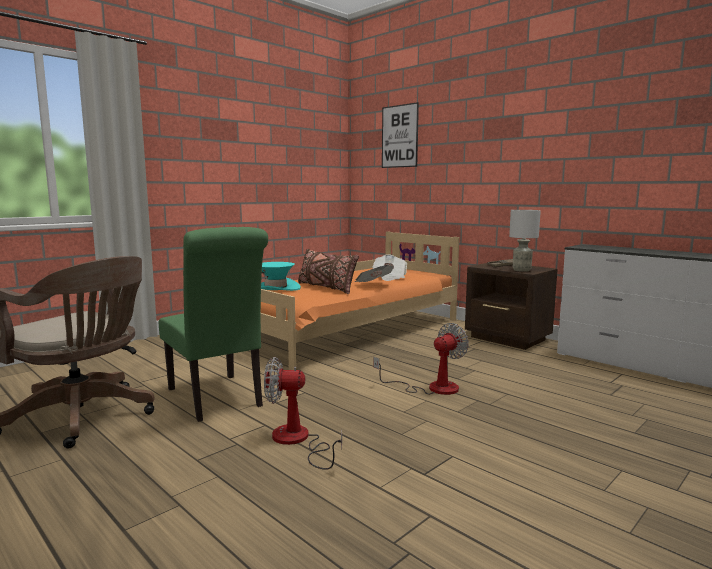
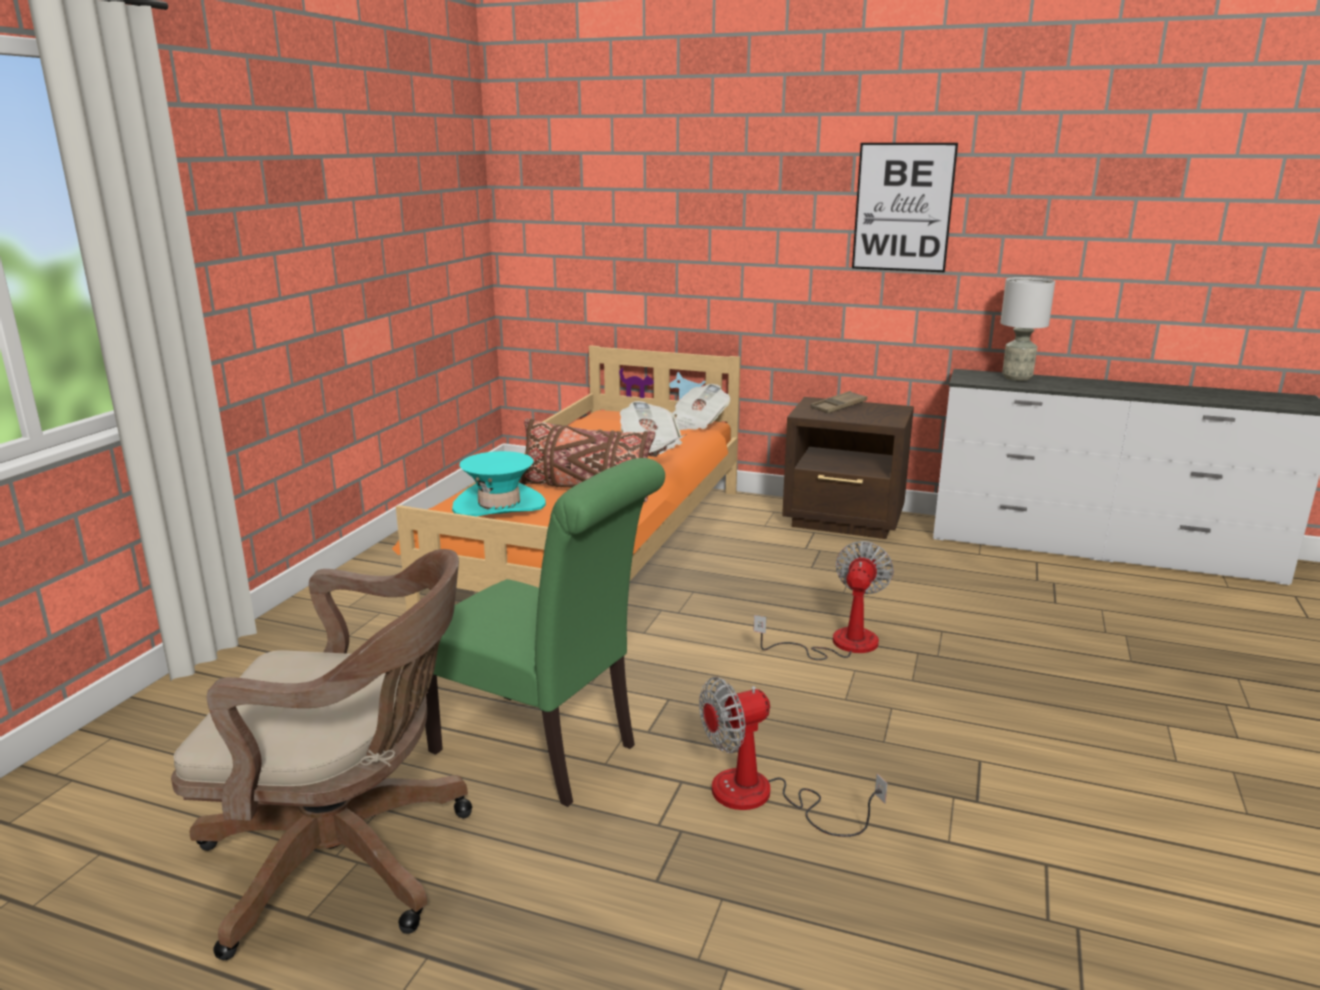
camera: 25 degrees left, 10 degrees up
(399, 136) = (609, 170): picture -> picture (903, 207)
(429, 273) = (697, 424): none -> newspaper
(521, 270) = (875, 418): grey table lamp -> grey table lamp (1016, 378)

